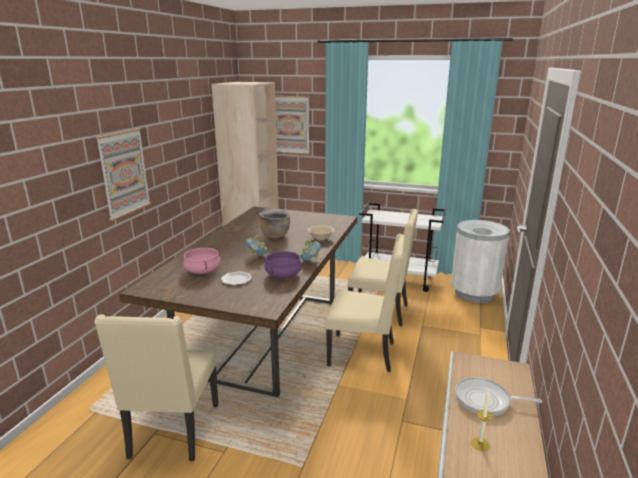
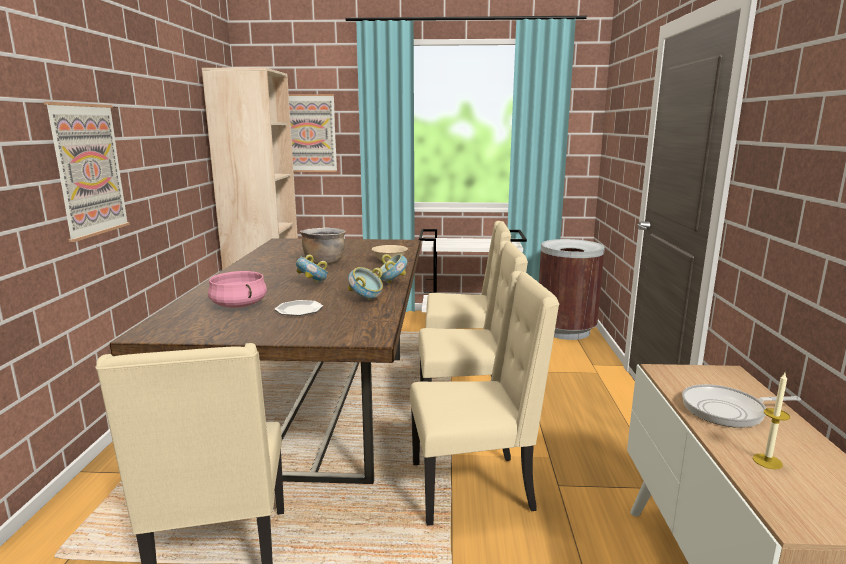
camera: 15 degrees left, 5 degrees down
(283, 275) = (366, 299): purple cooking pot -> bowl
(343, 411) = (474, 487): none -> beige chair
(474, 293) = (566, 331): white trash can -> brown trash can

